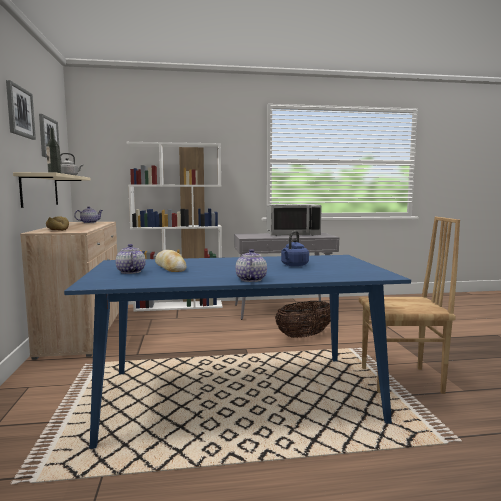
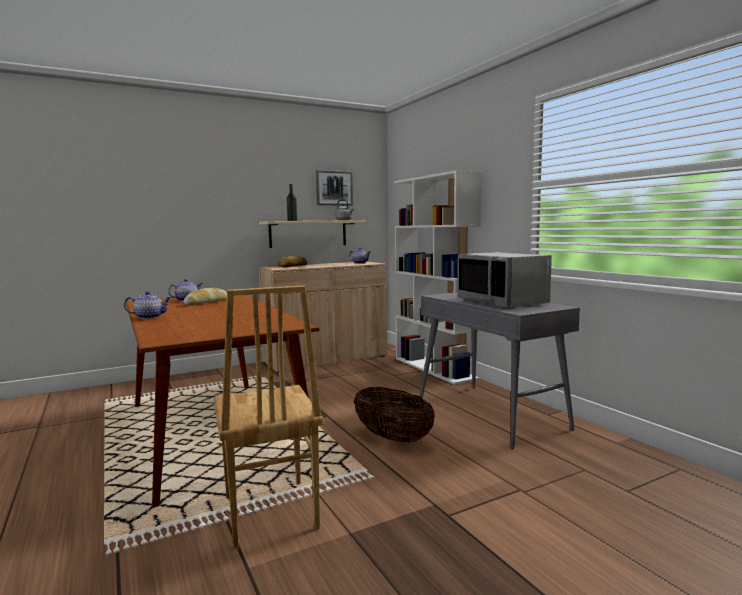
camera: 70 degrees right, 0 degrees up
(19, 112) = (277, 174): picture -> none
(238, 396) = (212, 431): blue dining table -> brown dining table
(294, 265) = (222, 319): blue kettle -> none

